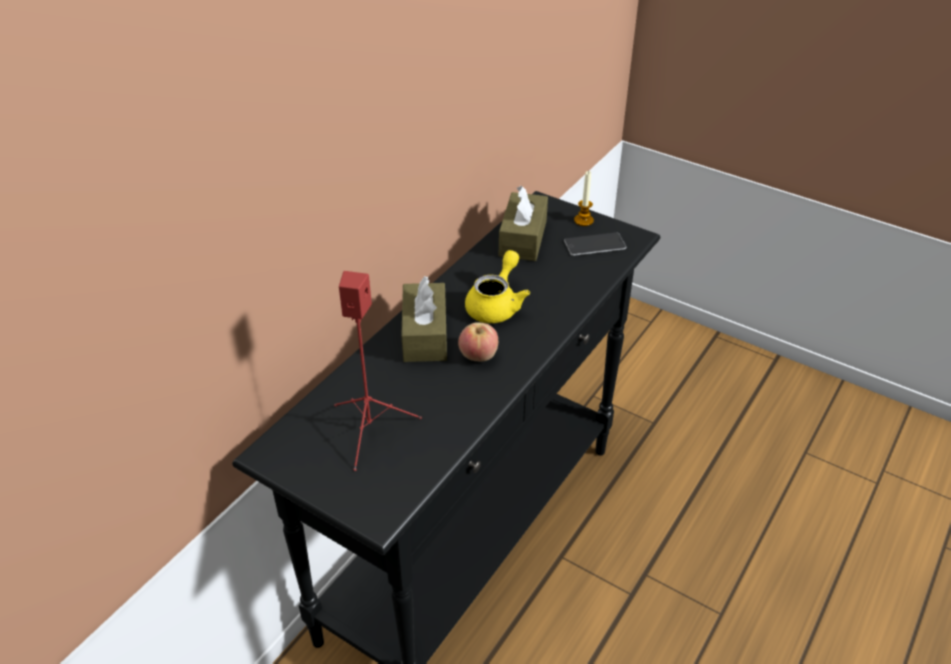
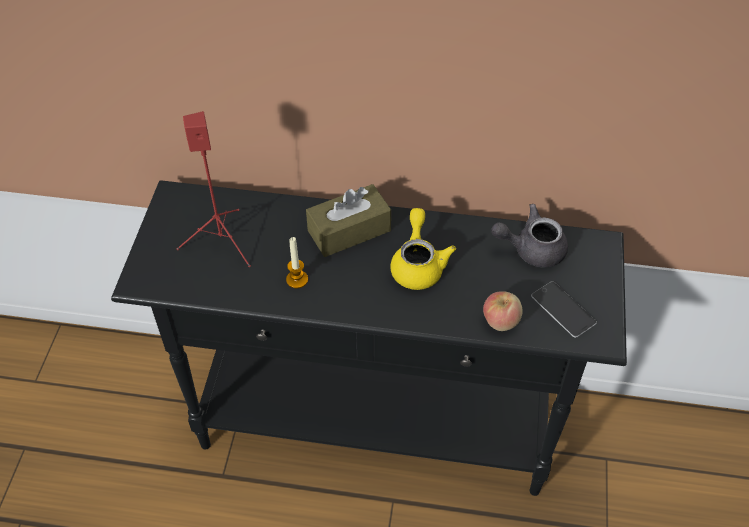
camera: 65 degrees right, 10 degrees up
(478, 355) = (343, 276): apple -> apple (500, 321)
(496, 305) = (418, 264): yellow teapot -> yellow teapot turned 90 degrees counterclockwise
(523, 238) = (531, 249): brown tissue box -> grey teapot
(583, 220) = (598, 287): candle -> candle (297, 279)

